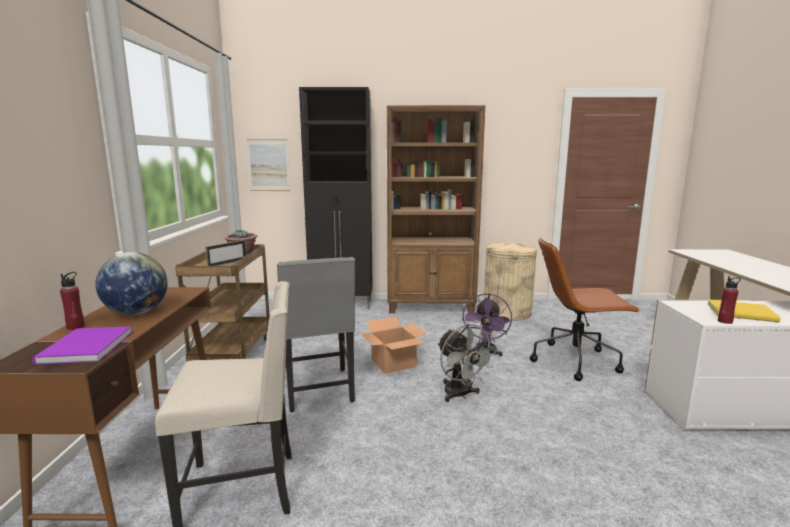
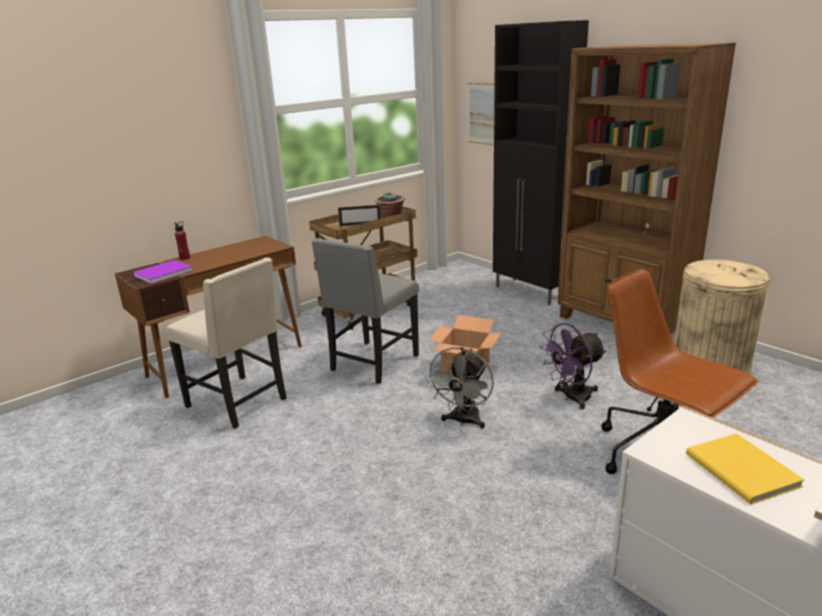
camera: 50 degrees right, 10 degrees up
(136, 313) = (222, 257): globe -> none
(725, 321) = (668, 463): red bottle -> none

